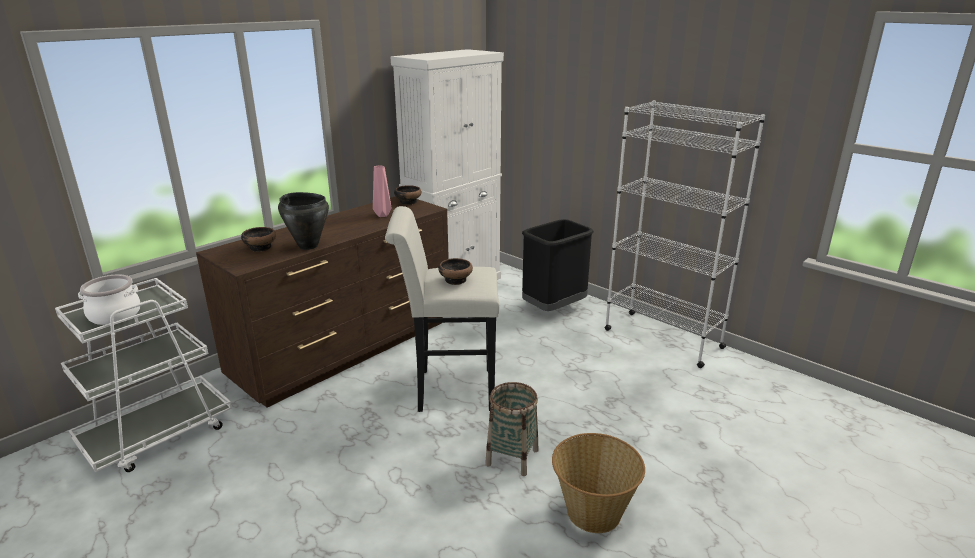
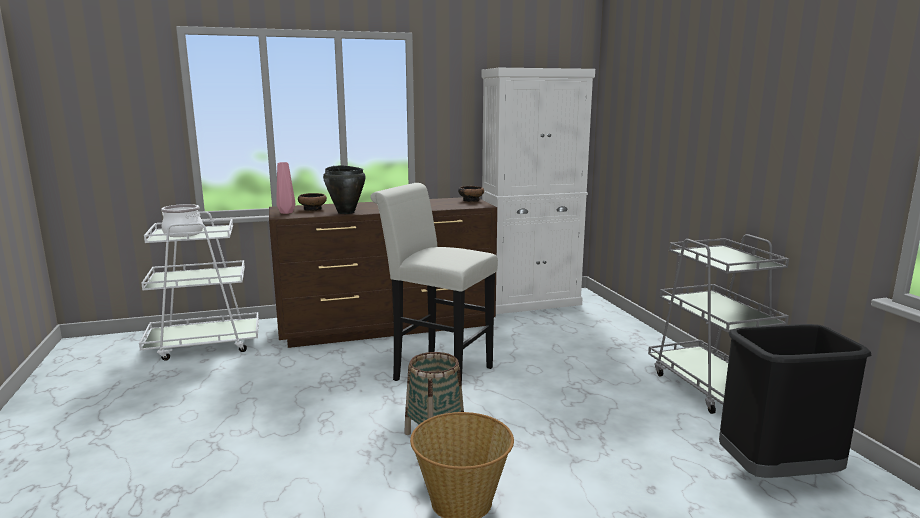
camera: 30 degrees right, 10 degrees down
(383, 215) = (435, 205): pink vase -> pink vase (287, 212)
(456, 280) = (441, 253): bowl -> none
(554, 308) = (610, 337): black trash can -> black trash can (776, 473)
(662, 338) = (710, 387): white bookcase -> grey cart

